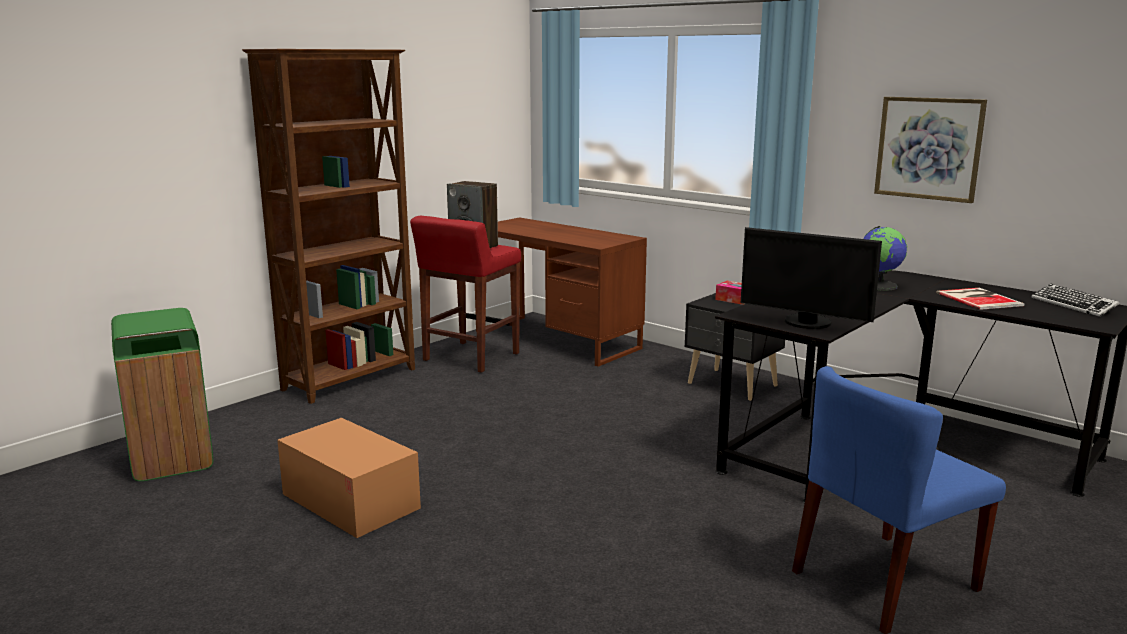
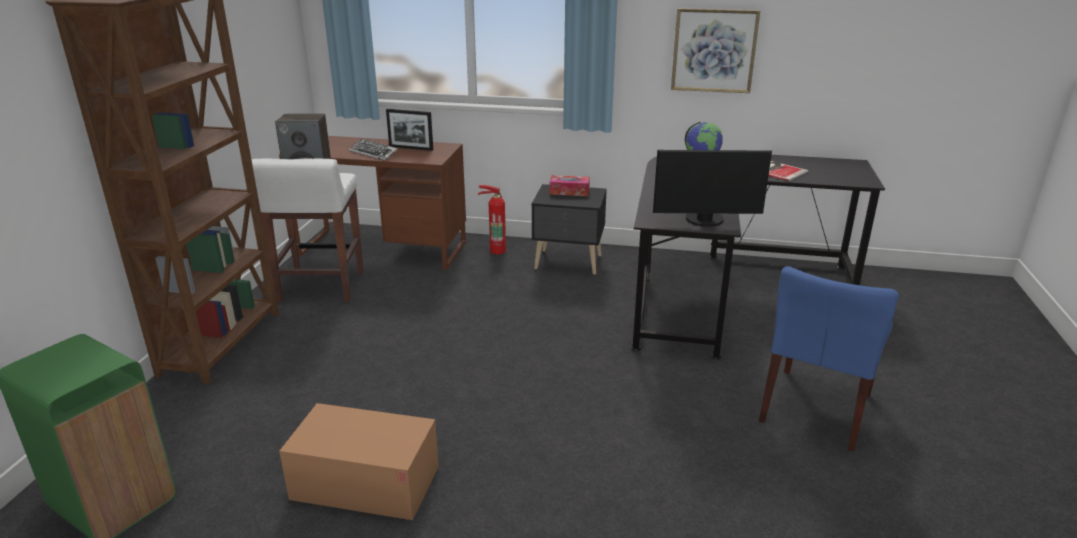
camera: 30 degrees left, 10 degrees up
(470, 357) = (321, 287): red stool -> white stool
(591, 235) = (411, 148): none -> picture frame
(666, 361) = (496, 250): none -> fire extinguisher
(1073, 305) = (832, 165): keyboard -> keyboard (373, 153)

